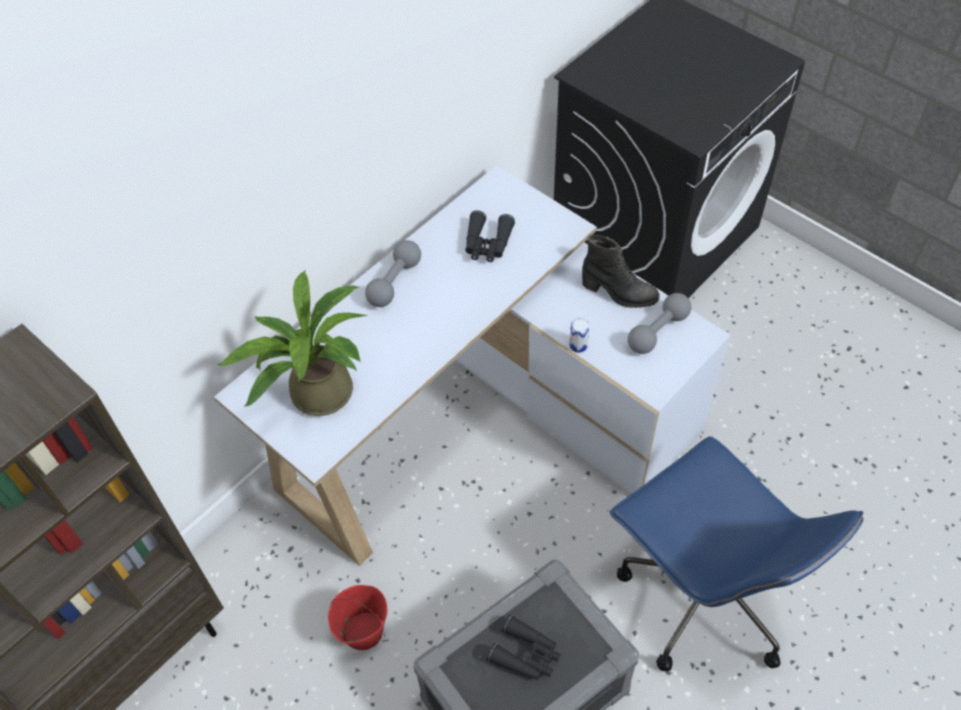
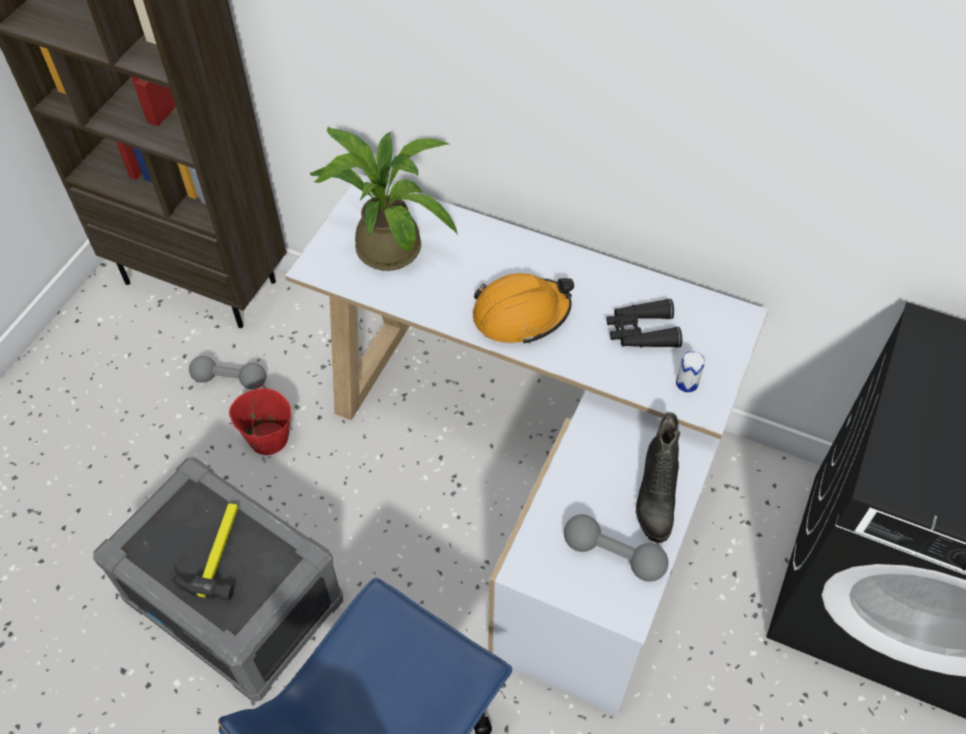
camera: 70 degrees right, 0 degrees up
(394, 282) = (549, 265): grey dumbbell -> grey dumbbell (230, 380)
(438, 315) = (521, 314): none -> orange hard hat
(526, 654) = (214, 552): black binoculars -> hammer
(578, 345) = (558, 473): can -> can (687, 383)

